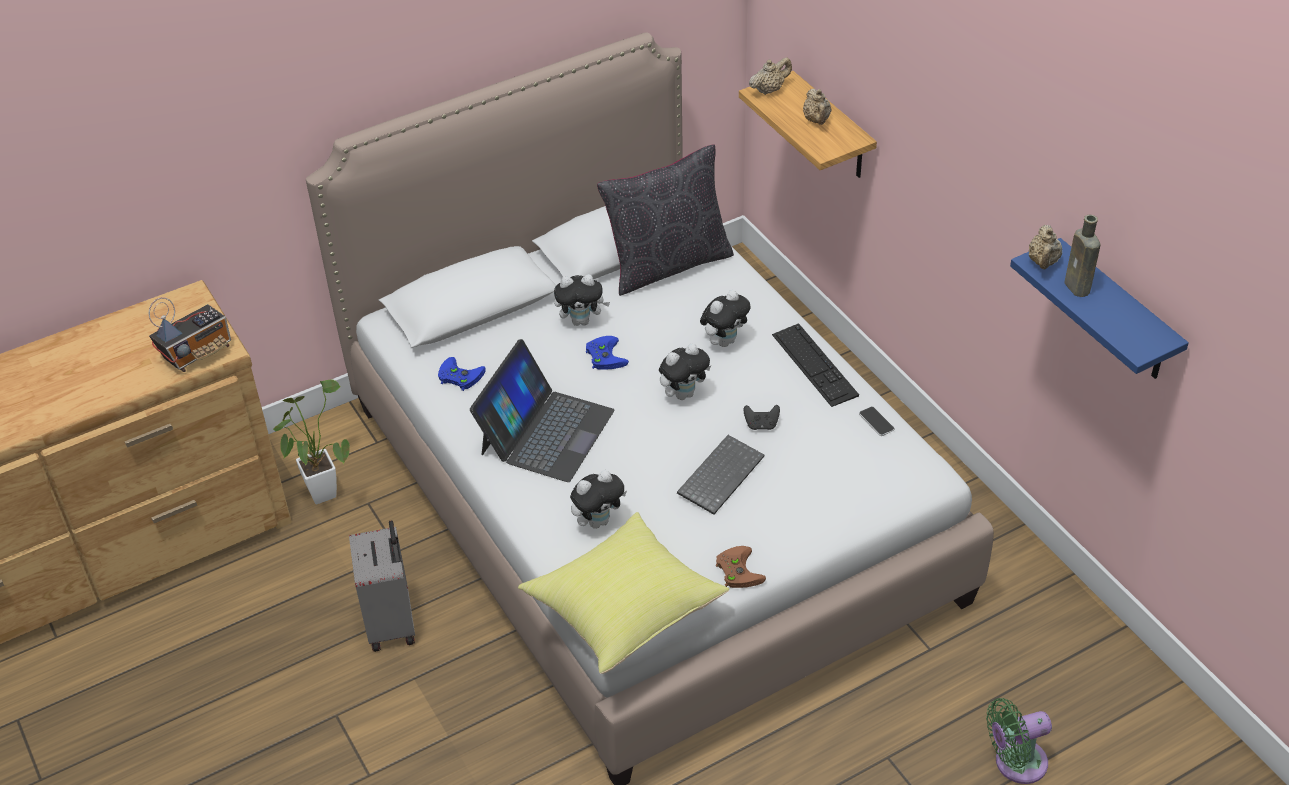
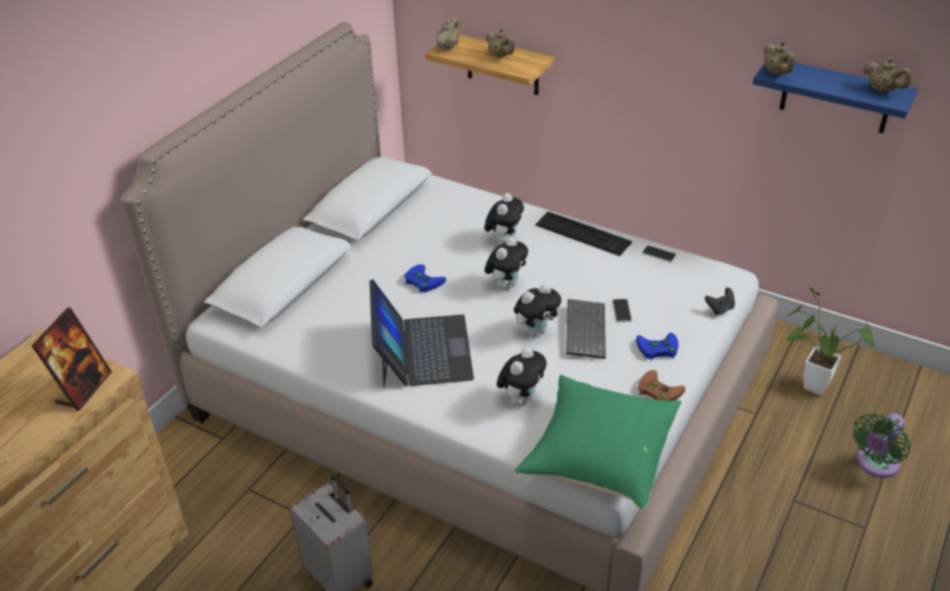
camera: 30 degrees left, 5 degrees down
(198, 353) = (84, 388): radio -> picture frame
(321, 489) = (197, 495): potted plant -> potted plant (809, 384)
(458, 376) = (314, 337): blue game controller -> blue game controller (657, 349)
(582, 321) = (383, 264): plush toy -> plush toy (536, 331)
(624, 609) = (599, 456): yellow pillow -> green pillow
(667, 264) = (417, 205): black pillow -> none
(761, 425) = (582, 285): black game controller -> black game controller (720, 309)
(777, 470) = (621, 311): none -> phone
(1078, 288) = (816, 80): brown bottle -> none
(1142, 329) = (882, 90): none -> beige teapot

